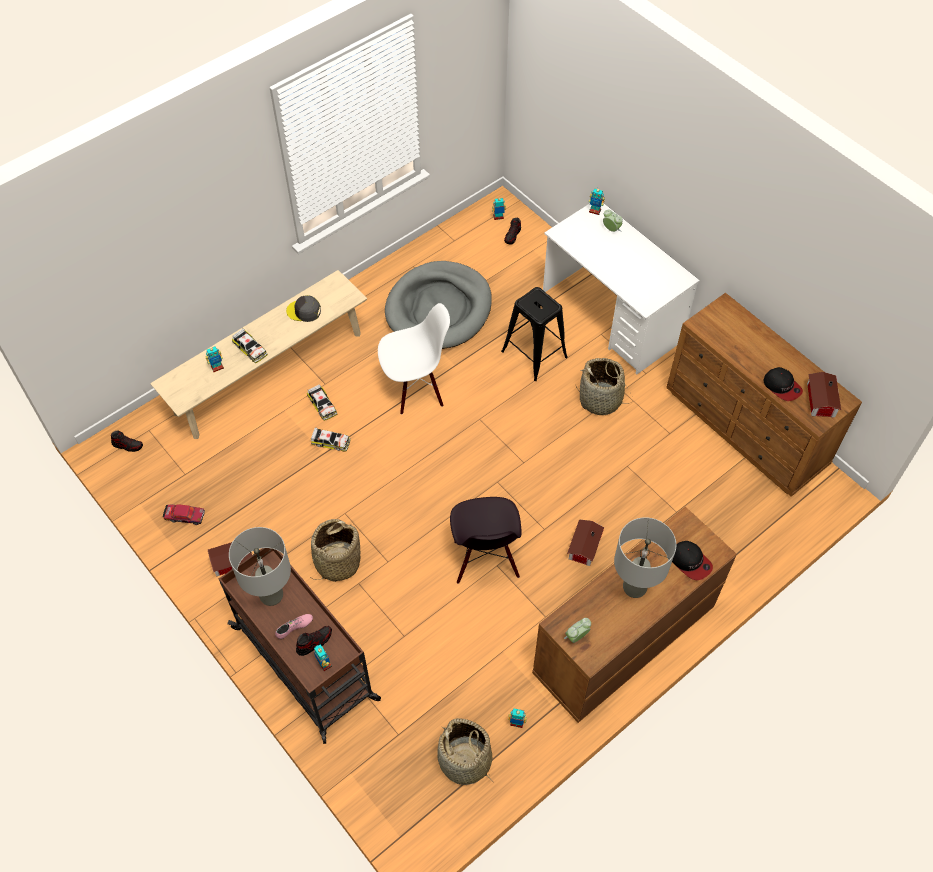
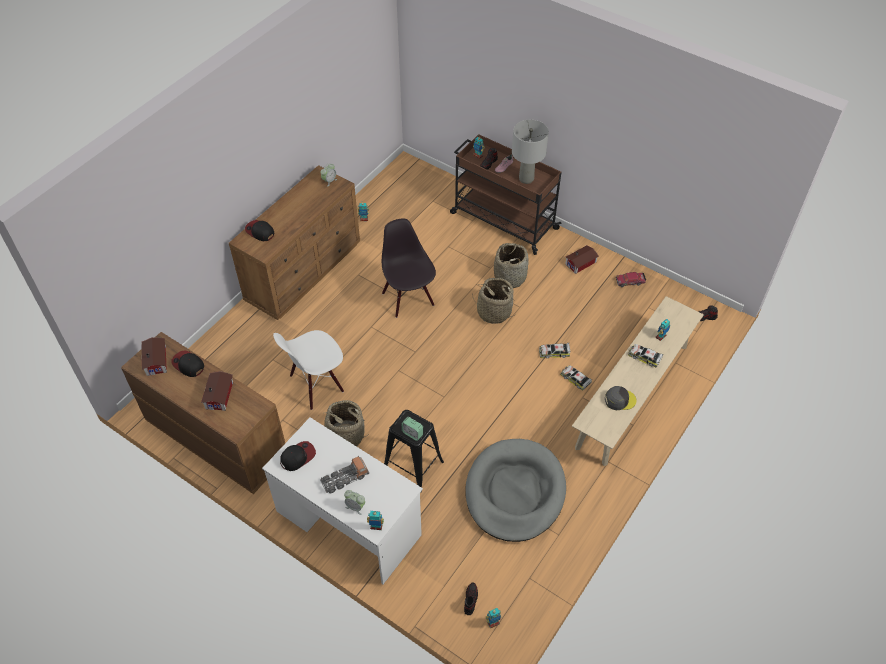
camera: 165 degrees right, 5 degrees down
(415, 389) = (506, 410): white chair -> white chair (316, 384)
(465, 761) = (389, 197): basket -> basket (494, 312)
(538, 298) = (412, 433): none -> alarm clock
(583, 547) = (340, 321): toy house -> toy house (220, 394)
(617, 254) = (345, 479): none -> toy truck
(635, 587) = (296, 211): grey table lamp -> none
(662, 282) = (298, 457): none -> cap

